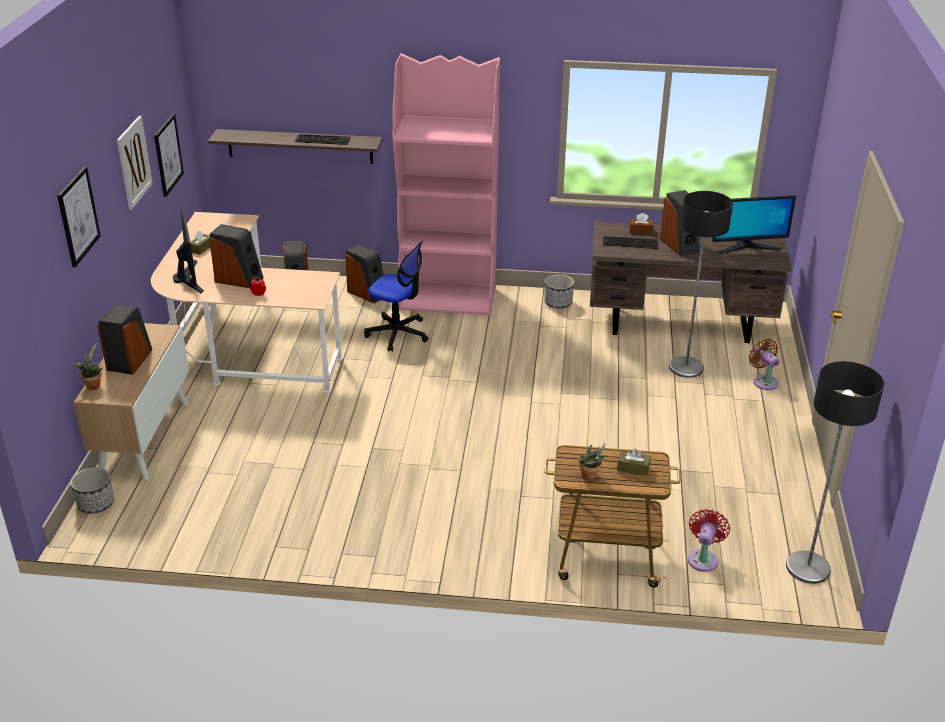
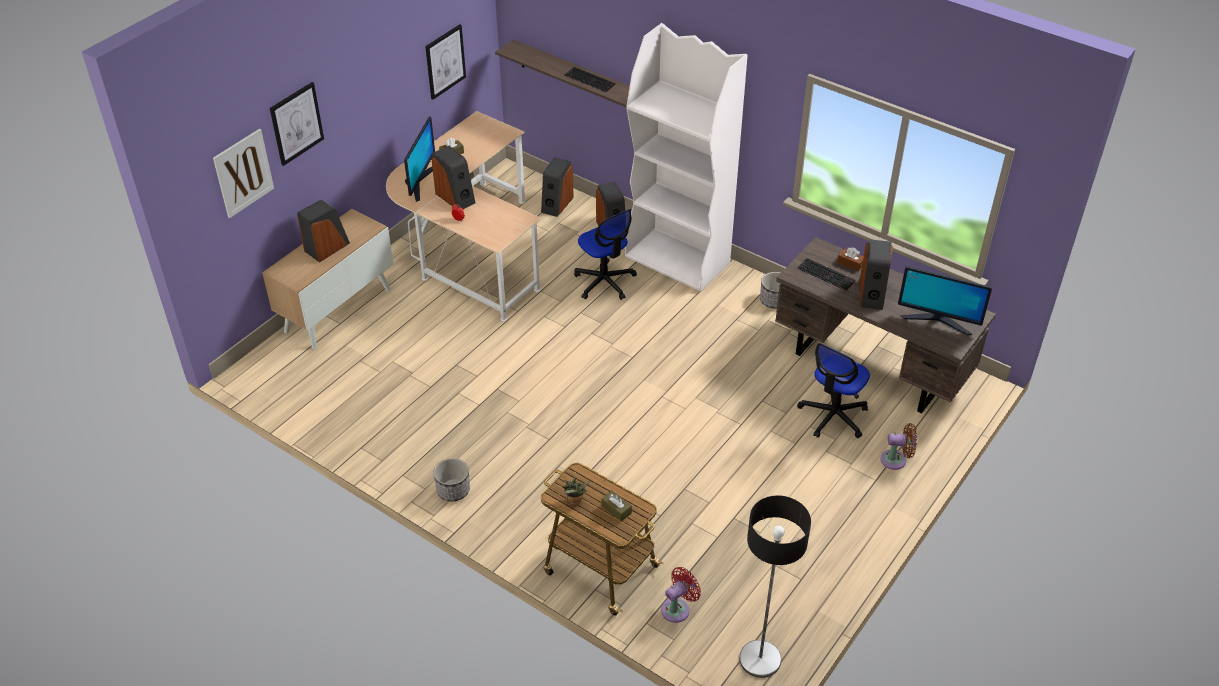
camera: 30 degrees right, 10 degrees up
(93, 385) = (285, 261): potted plant -> none
(95, 504) = (266, 356): planter -> planter (453, 490)
(134, 162) = (388, 72): picture -> picture (243, 173)
(448, 298) = (678, 260): pink bookcase -> white bookcase
(685, 368) = (833, 416): floor lamp -> office chair
(764, 381) = (896, 460): brown fan -> brown fan turned 90 degrees clockwise

